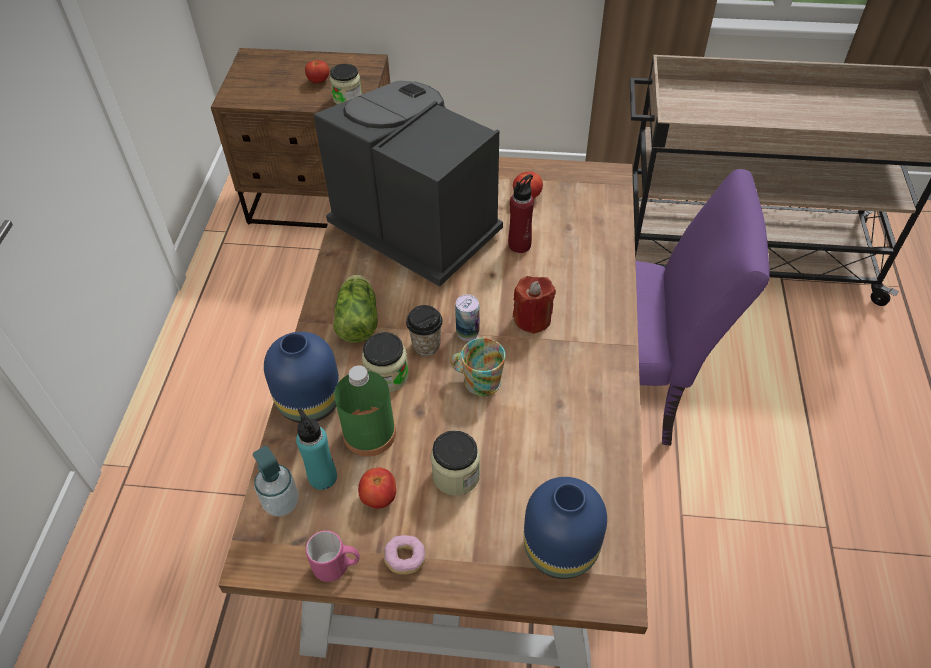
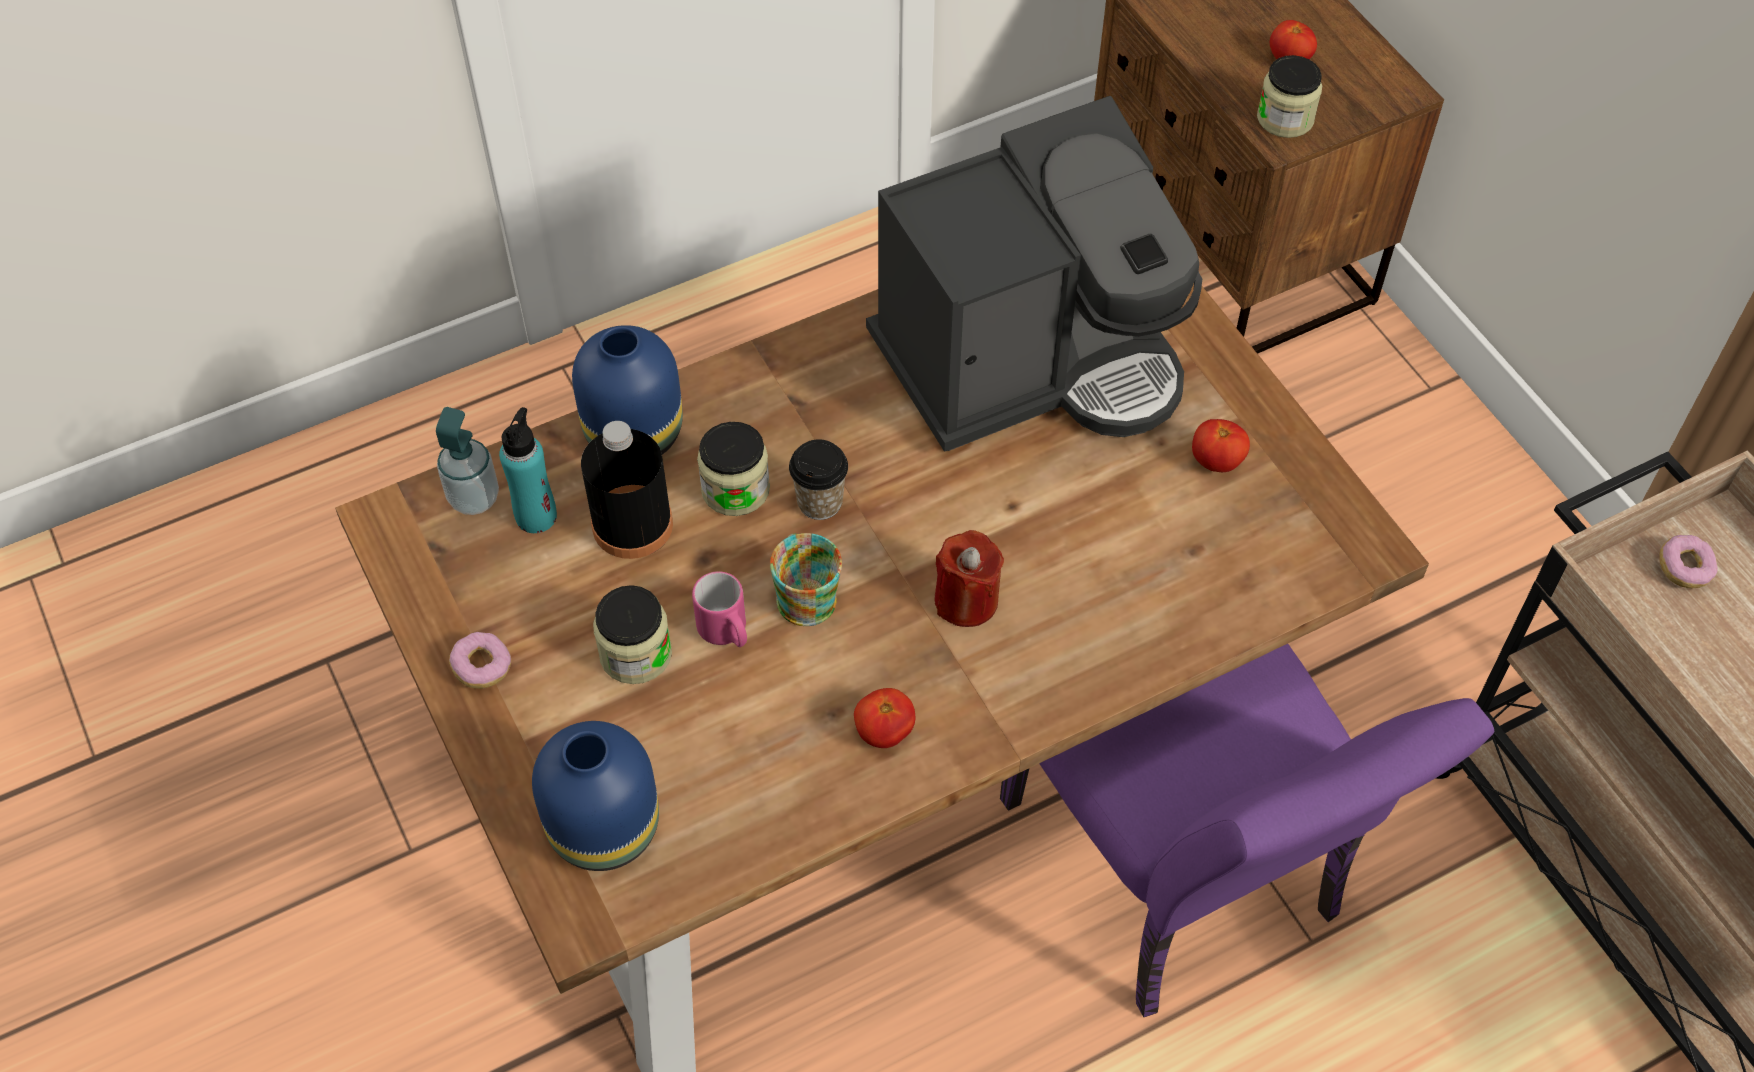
camera: 55 degrees right, 5 degrees up
(337, 566) = (428, 605): pink mug -> pink mug (726, 633)
(358, 318) = (806, 400): lettuce -> none
(369, 433) = (632, 525): green bottle -> black bottle
(379, 497) = (547, 591): tomato -> tomato (884, 732)
(415, 225) = (1031, 360): coffee machine -> coffee machine turned 60 degrees clockwise
(467, 332) = (879, 536): can -> none
(519, 245) = (1102, 507): red bottle -> none
(680, 106) = (1683, 569): none -> donut

